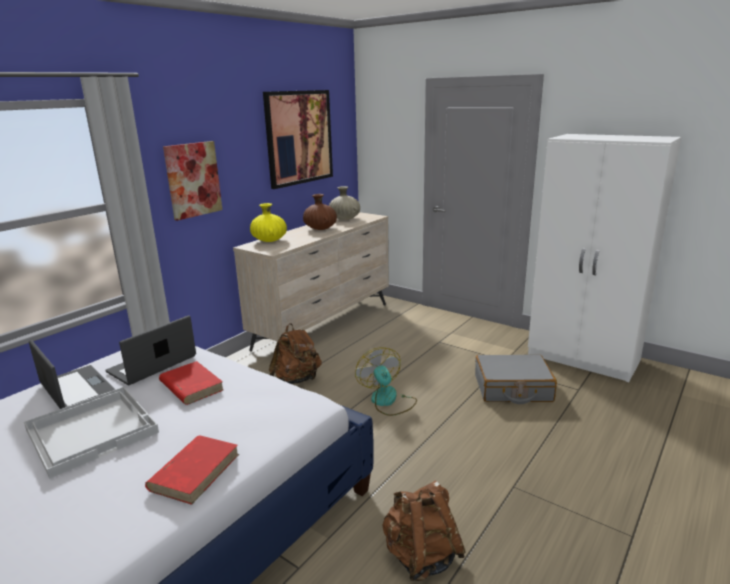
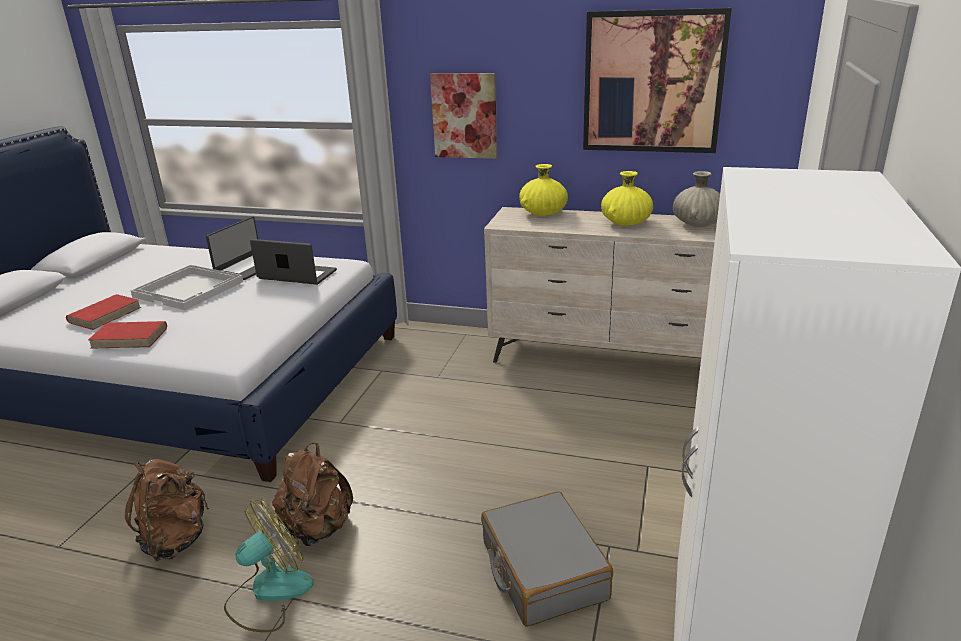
camera: 70 degrees right, 5 degrees up
(191, 386) = (261, 299): red book -> red book (105, 314)
(297, 380) = (462, 382): brown backpack -> brown backpack (317, 529)
(320, 229) = (625, 223): brown vase -> yellow vase
(387, 401) = (446, 456): fan -> fan (268, 593)

